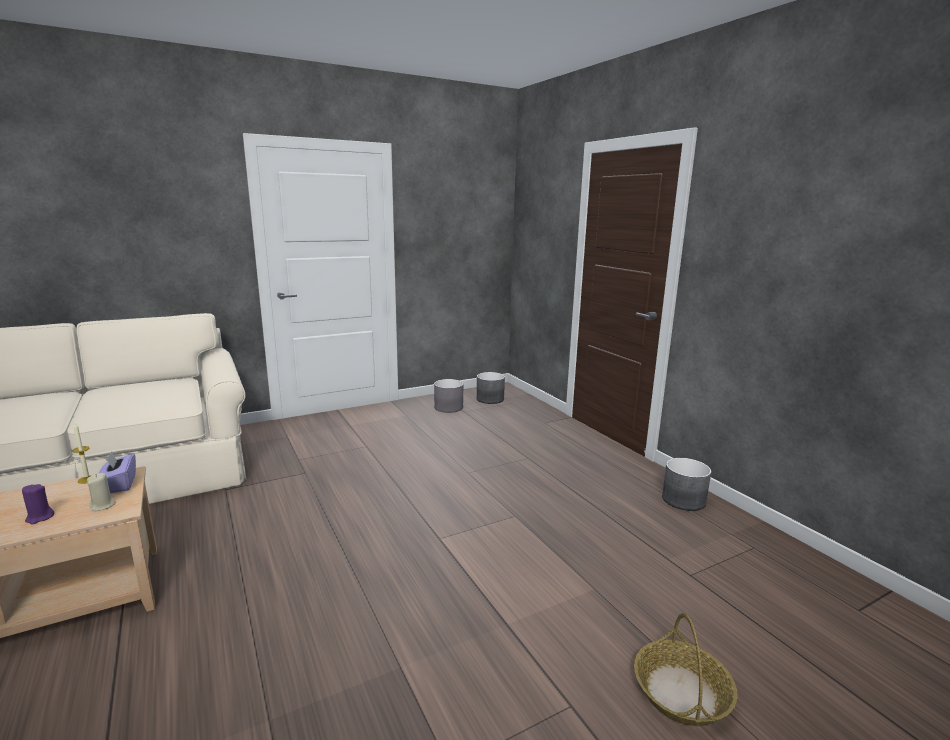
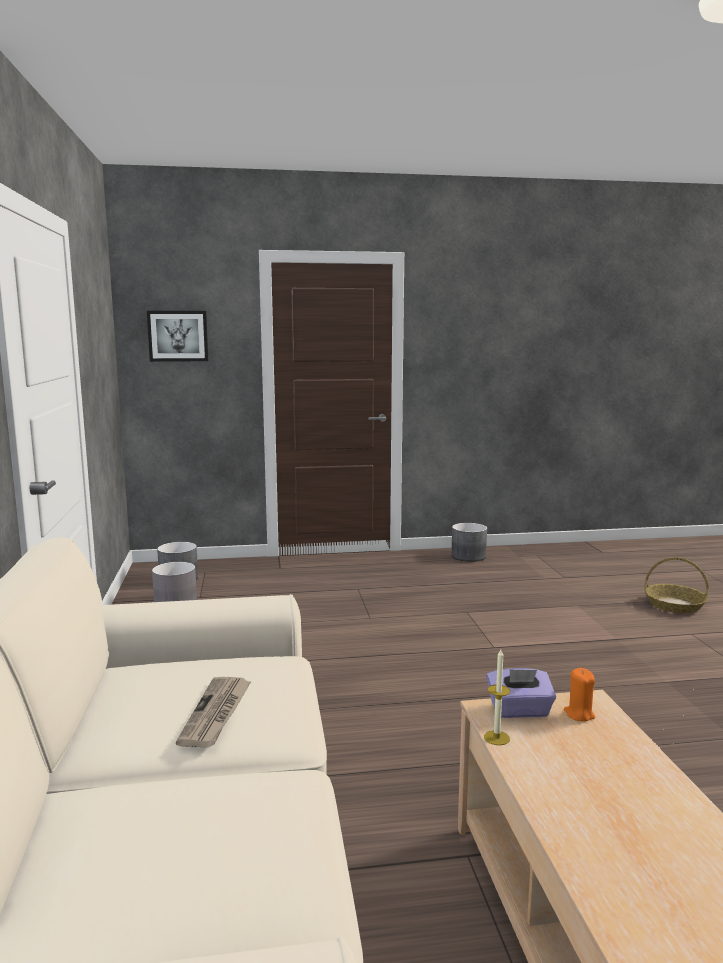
camera: 70 degrees left, 5 degrees down
(40, 518) = (611, 754): purple candle -> none
(103, 506) = (579, 714): beige candle -> orange candle
(117, 401) = (216, 714): none -> newspaper
(538, 219) = (178, 336): none -> picture

